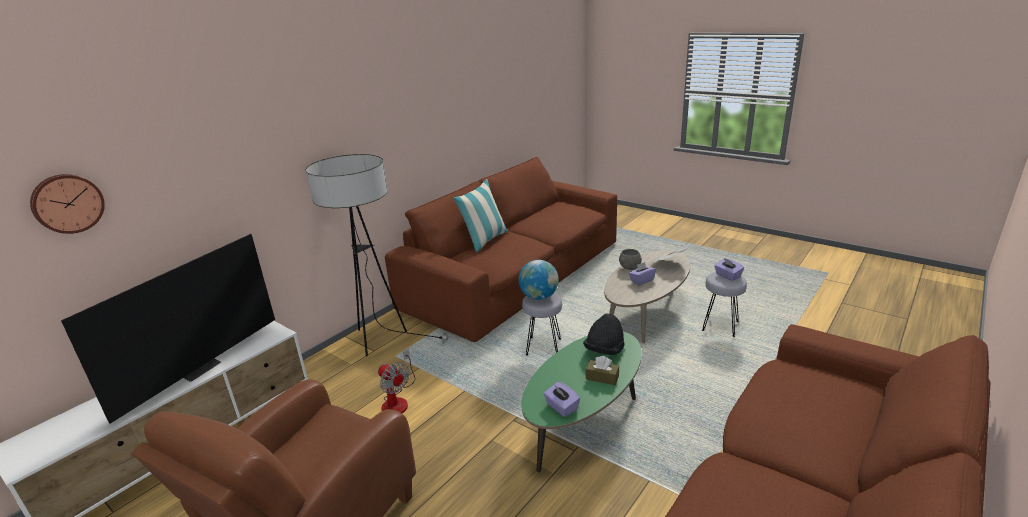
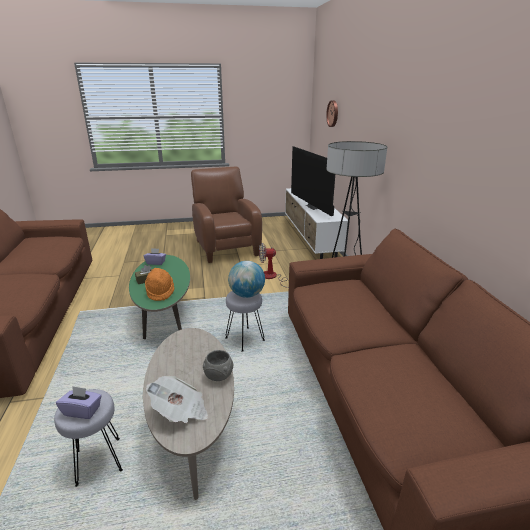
camera: 130 degrees right, 0 degrees up
(485, 241) = (382, 309): pillow -> none
(604, 350) = (160, 292): black hat -> orange hat
(641, 280) = (188, 365): purple tissue box -> none

